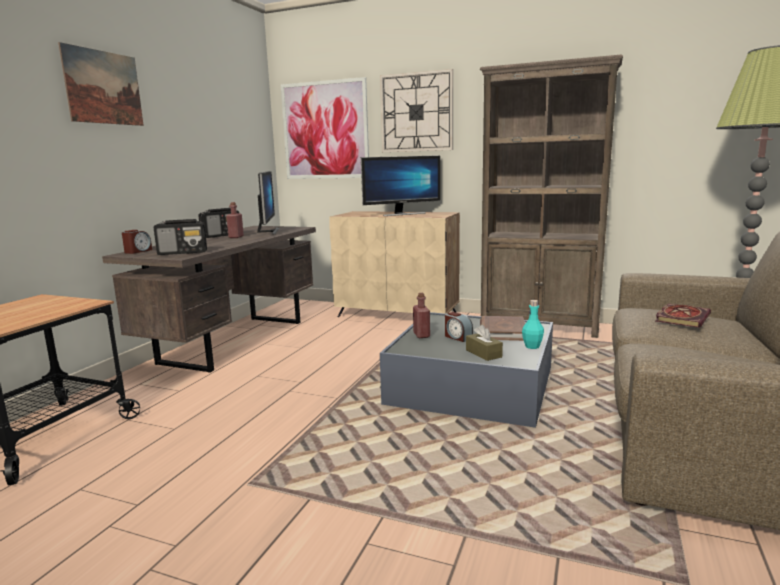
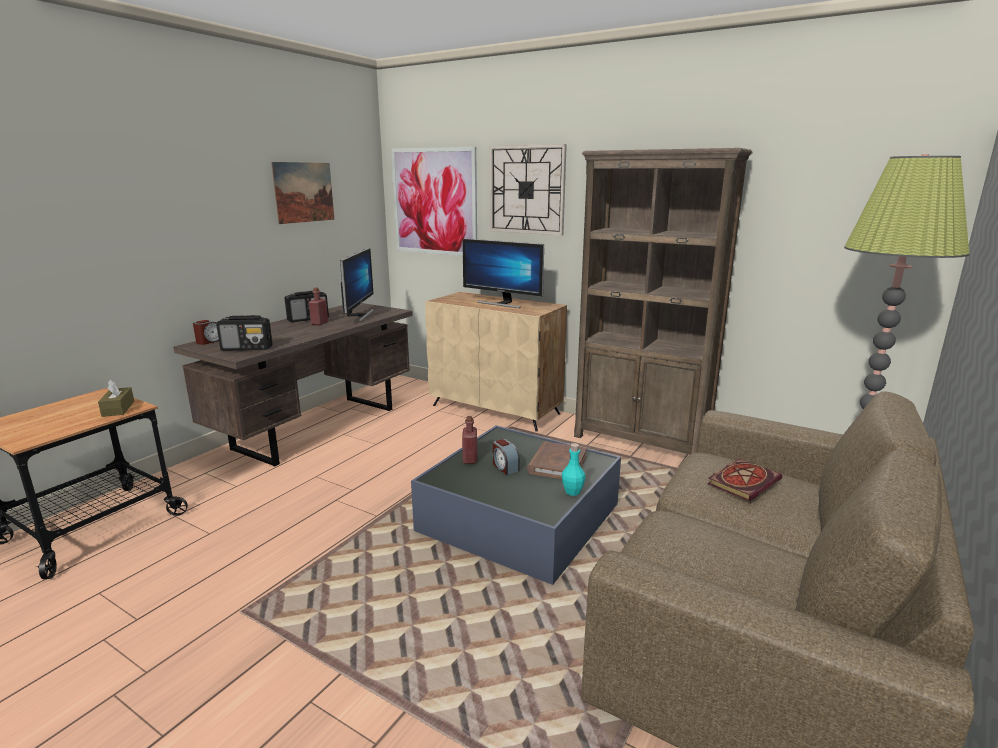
camera: 10 degrees right, 5 degrees up
(103, 87) = (176, 176): picture -> picture (304, 192)
(402, 214) = (502, 303): monitor -> monitor turned 45 degrees clockwise
(483, 353) = (516, 495): brown tissue box -> brown tissue box (118, 409)

